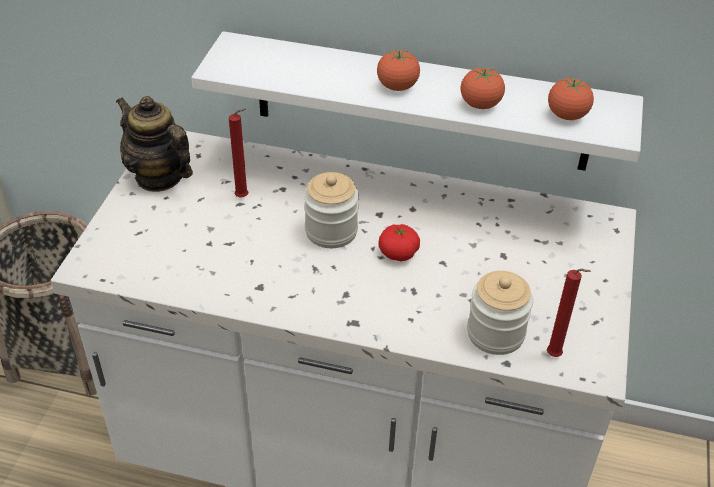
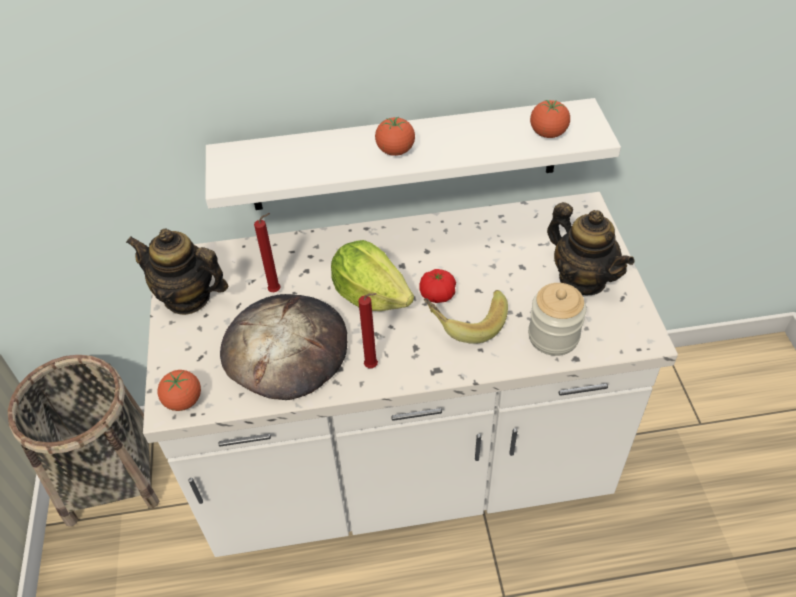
camera: 20 degrees left, 5 degrees up
(220, 252) = (286, 349): none -> bread
(331, 231) = (370, 295): jar -> lettuce
(411, 288) = (465, 322): none -> banana
(480, 105) = (474, 146): tomato -> tomato (183, 401)
(556, 356) = (609, 338): red candle -> red candle (373, 366)
(561, 289) = (582, 279): none -> teapot

